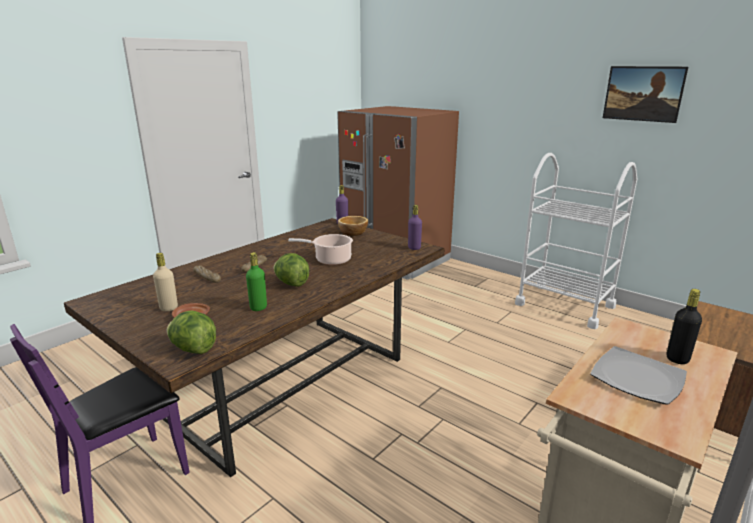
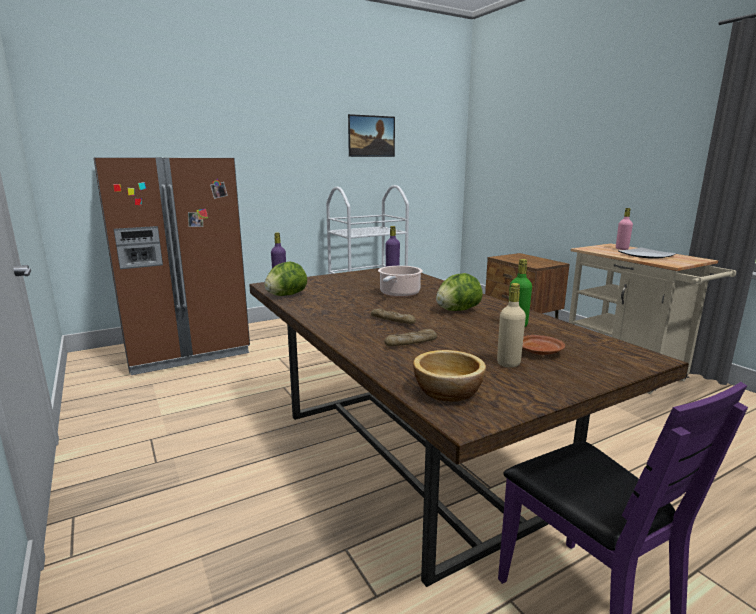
camera: 70 degrees left, 5 degrees down
(193, 349) = (619, 352): lettuce -> lettuce (286, 295)
(353, 233) = (321, 281): bowl -> bowl (449, 391)
(677, 359) = (621, 249): black bottle -> pink bottle

